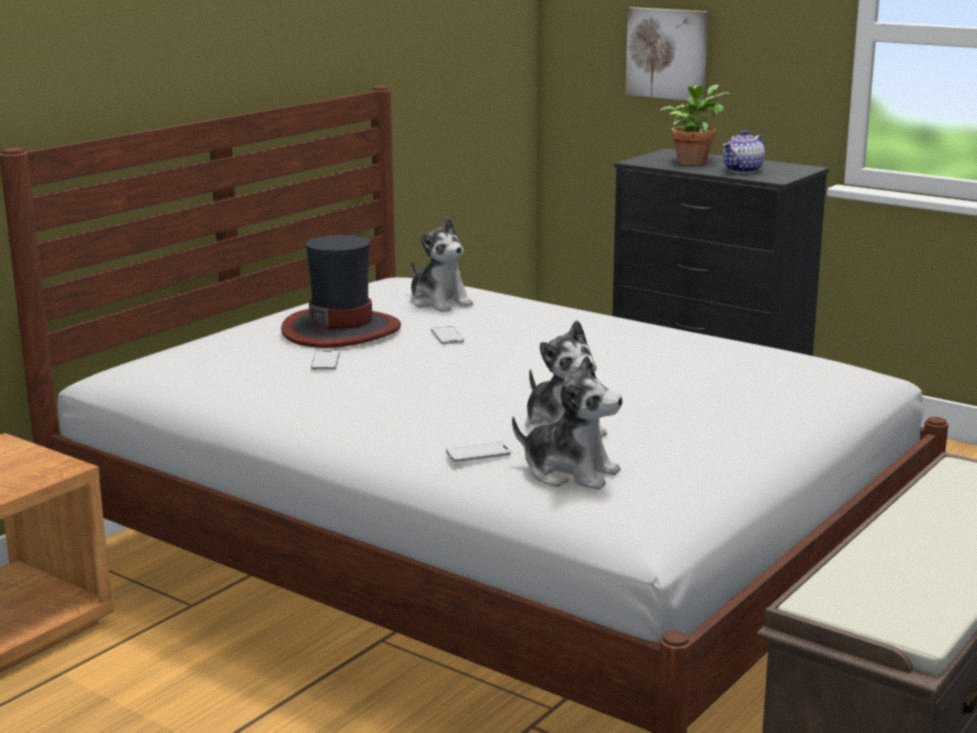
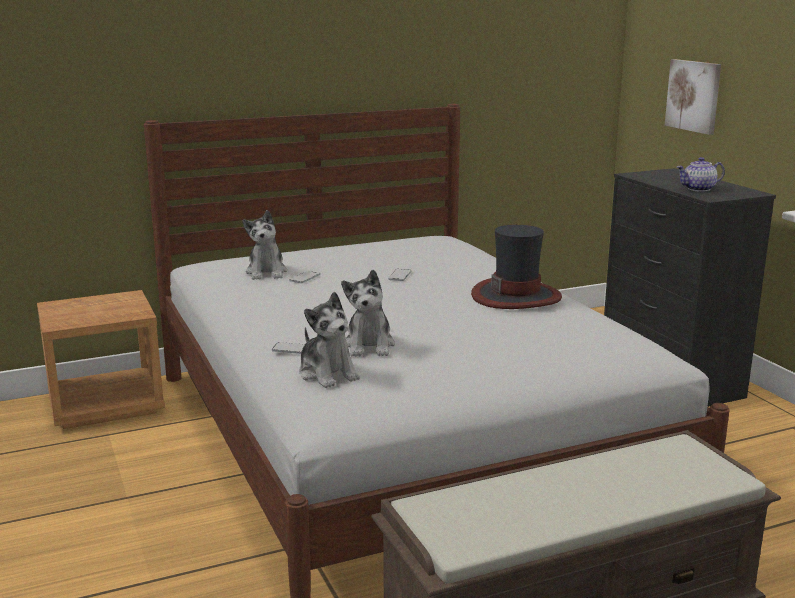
camera: 30 degrees right, 0 degrees up
(341, 330) = (346, 261): hat -> hat (516, 296)
(439, 302) = (434, 254): plush toy -> plush toy (266, 272)
(692, 162) = (674, 179): potted plant -> none

